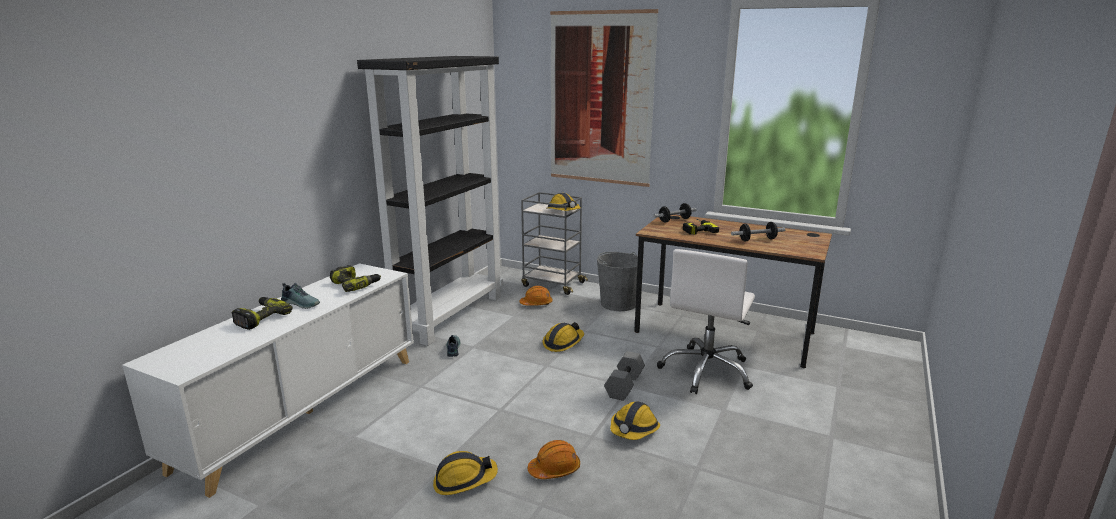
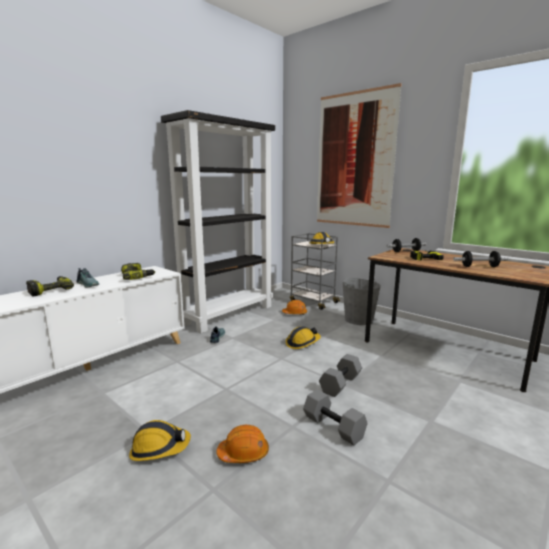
camera: 15 degrees right, 5 degrees down
(634, 430) = (334, 427): hard hat -> grey dumbbell
(706, 371) = (421, 382): white office chair -> none

